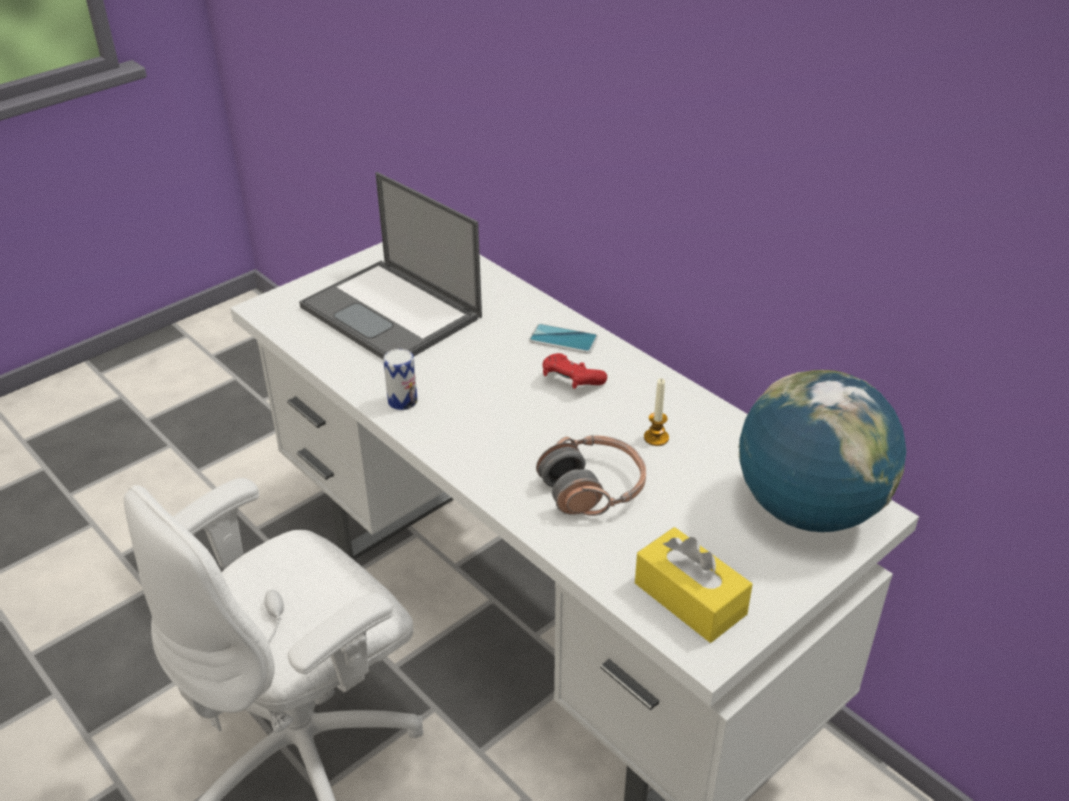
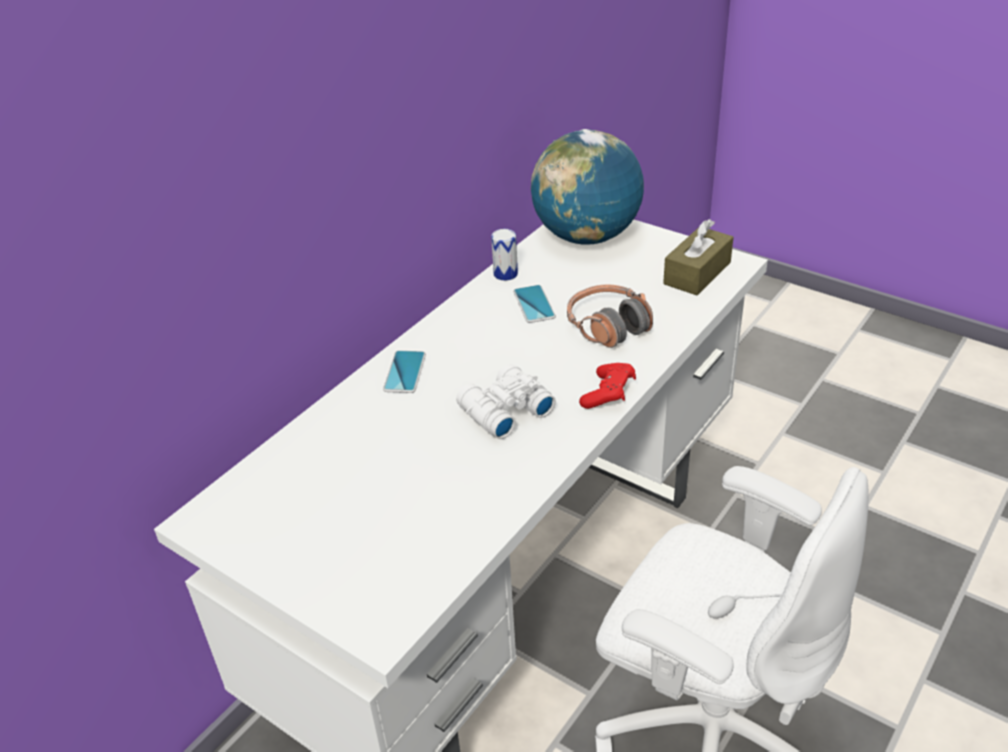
camera: 100 degrees left, 0 degrees up
(393, 313) = (375, 505): laptop -> none
(402, 401) = (535, 457): can -> can (505, 274)
(477, 391) = (503, 411): none -> white binoculars
(571, 381) = (471, 357): red game controller -> red game controller (608, 395)
(656, 438) = (534, 304): candle -> phone
(690, 598) = (697, 273): yellow tissue box -> brown tissue box

